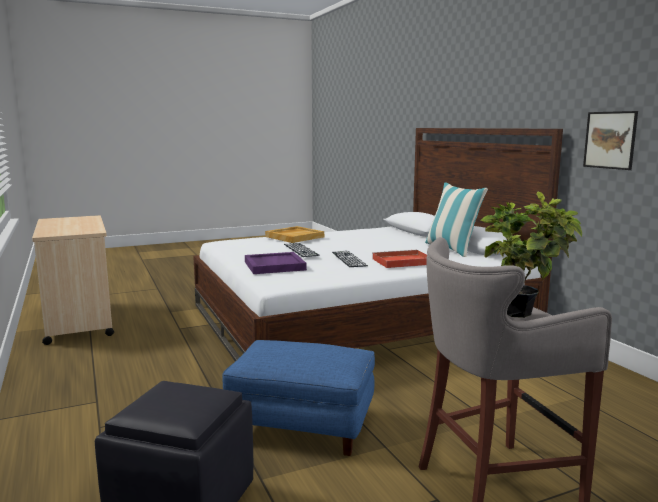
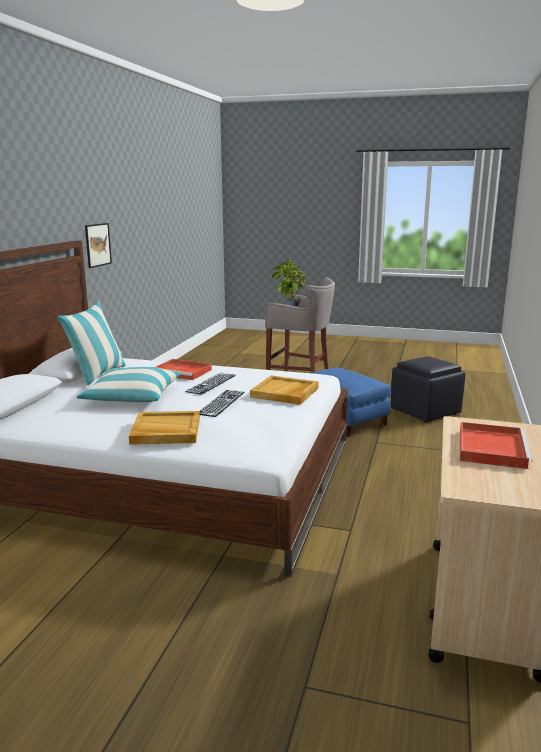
camera: 140 degrees left, 5 degrees up
(73, 226) = (491, 448): none -> red tray
(274, 265) = (285, 393): purple tray -> beige tray
(374, 245) = (132, 397): none -> pillow

